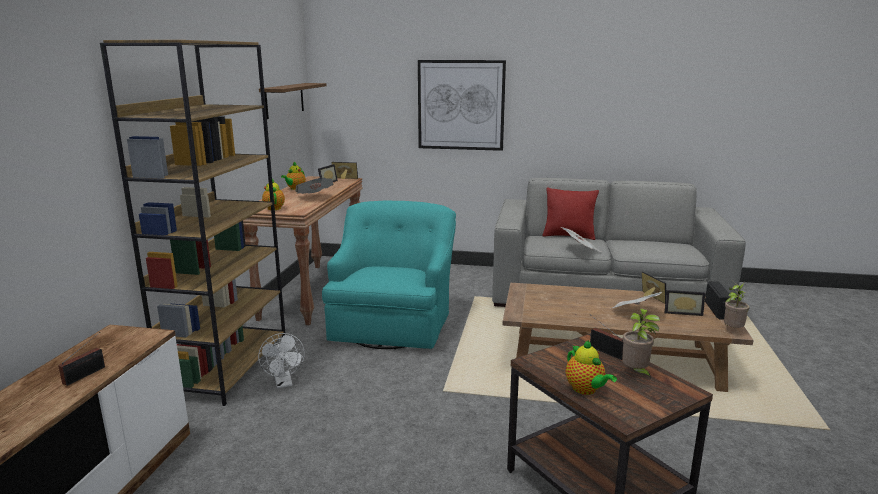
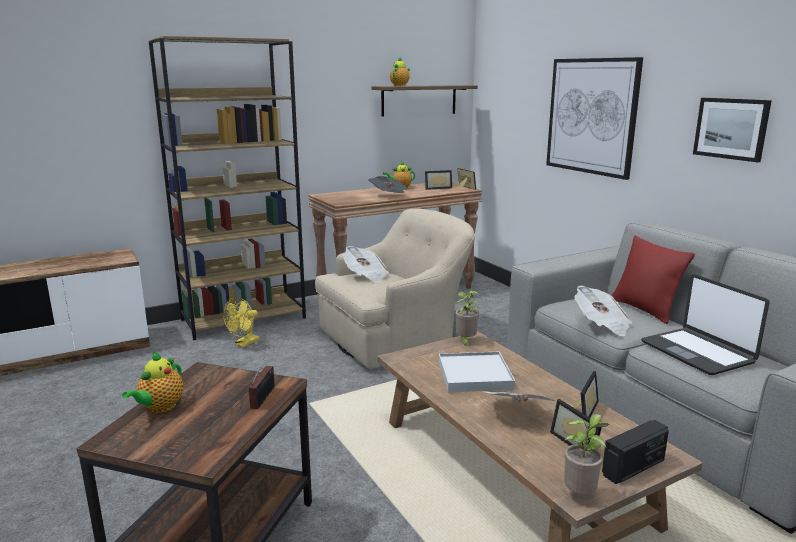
camera: 50 degrees right, 0 degrees up
(87, 374) = (57, 267): radio -> none
(274, 208) = (335, 197): teapot -> teapot (400, 86)
(284, 383) = (244, 344): white fan -> yellow fan
(374, 272) = (366, 276): none -> newspaper
(393, 323) = (396, 339): turquoise armchair -> beige armchair
(573, 305) = (475, 375): none -> white tray
(581, 107) = (731, 128): none -> picture
(636, 373) = (224, 423): potted plant -> potted plant (465, 341)
(642, 247) = (698, 352): none -> laptop

